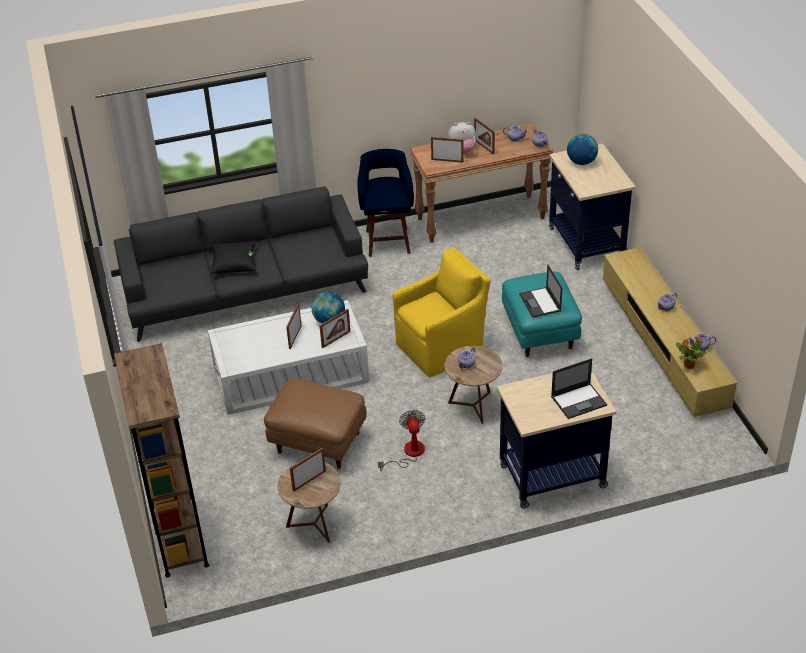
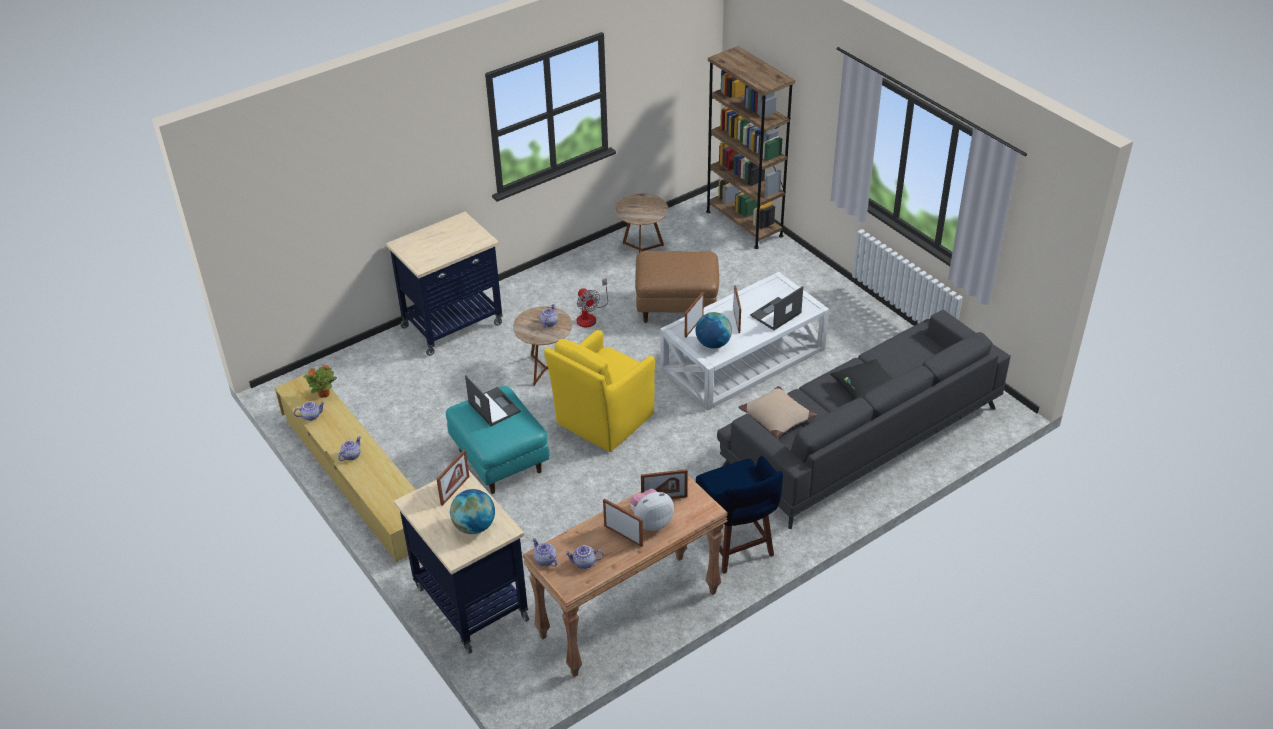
camera: 160 degrees right, 0 degrees up
(309, 480) = (642, 209): picture frame -> picture frame (455, 490)
(317, 257) = (777, 417): none -> beige pillow
(579, 400) = (420, 244): laptop -> laptop (775, 314)

